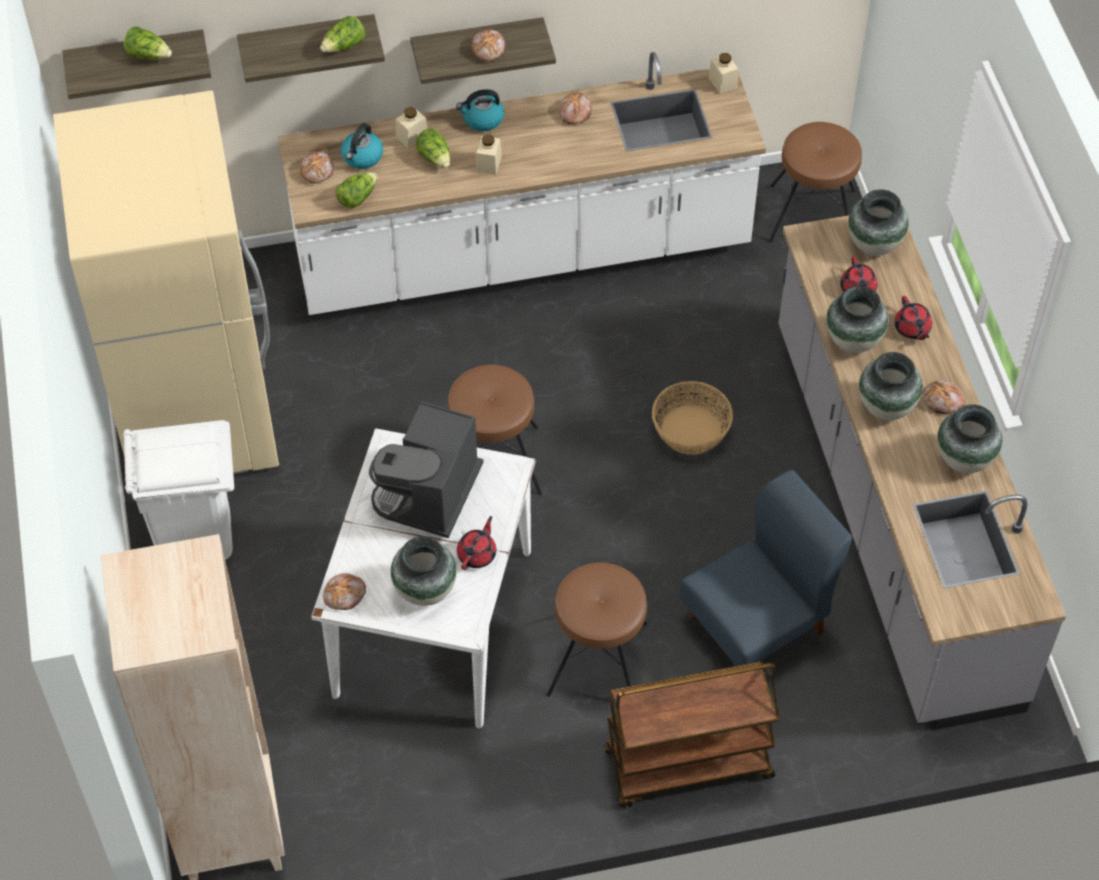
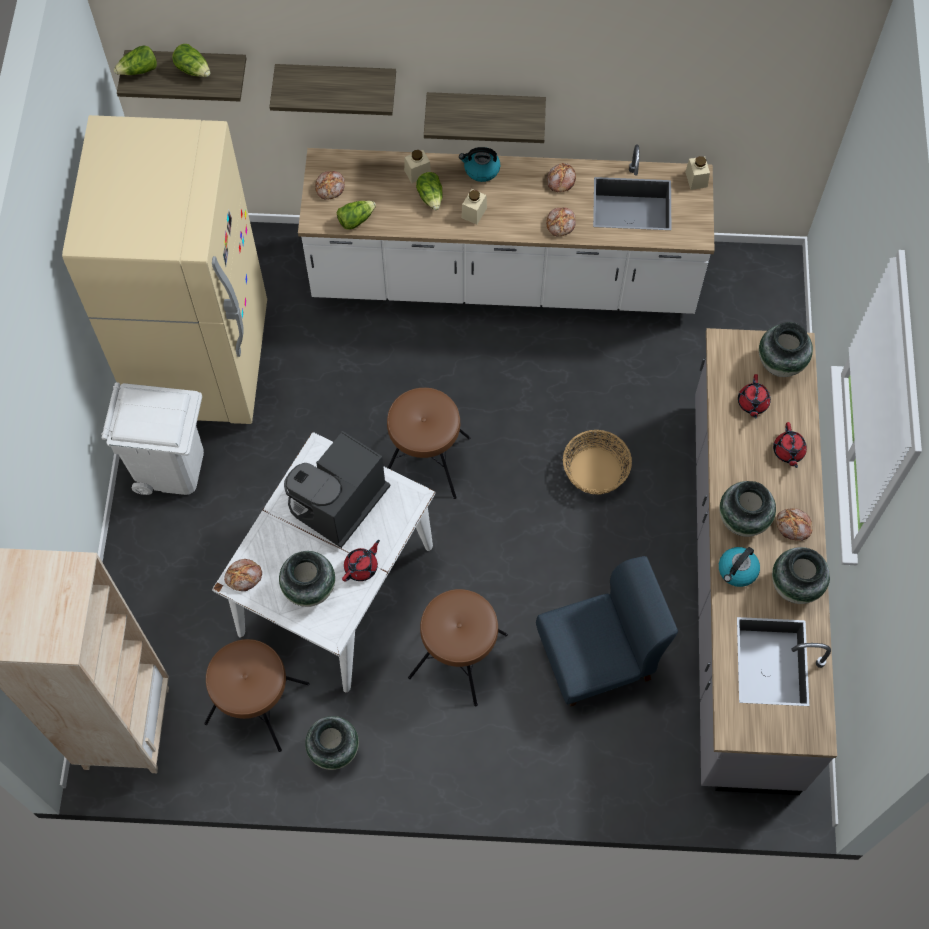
camera: 15 degrees right, 10 degrees up
(344, 46) = (361, 94): lettuce -> lettuce (139, 70)
(362, 157) = (371, 183): kettle -> kettle (737, 571)
(489, 49) = (490, 118): bread -> bread (561, 224)
(687, 766) = (503, 769): brown cart -> none
(812, 216) = (756, 299): brown stool -> brown stool (257, 704)
(853, 341) = (733, 451): vase -> vase (333, 750)

